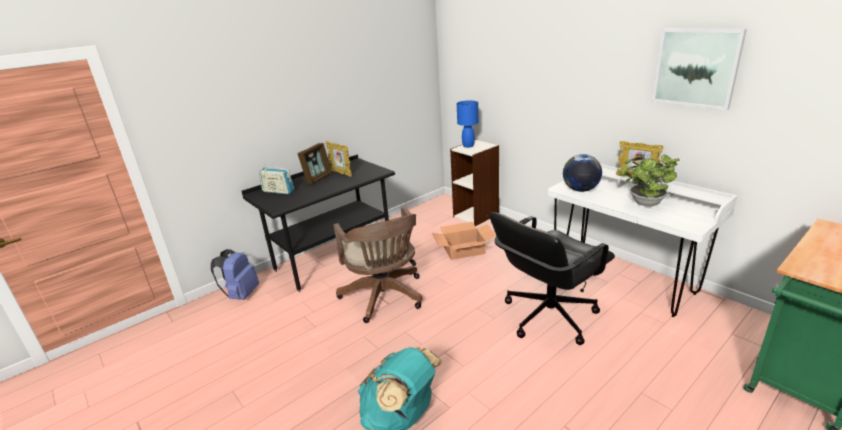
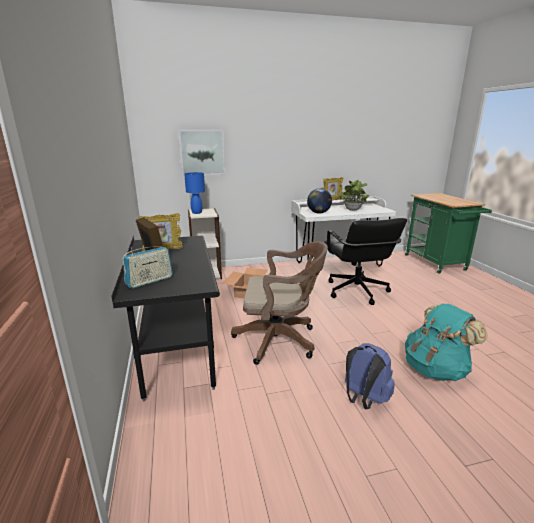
camera: 65 degrees left, 5 degrees down
(241, 295) = (163, 443): blue backpack -> blue backpack (364, 399)
(696, 67) = (350, 131): picture -> picture (202, 152)

